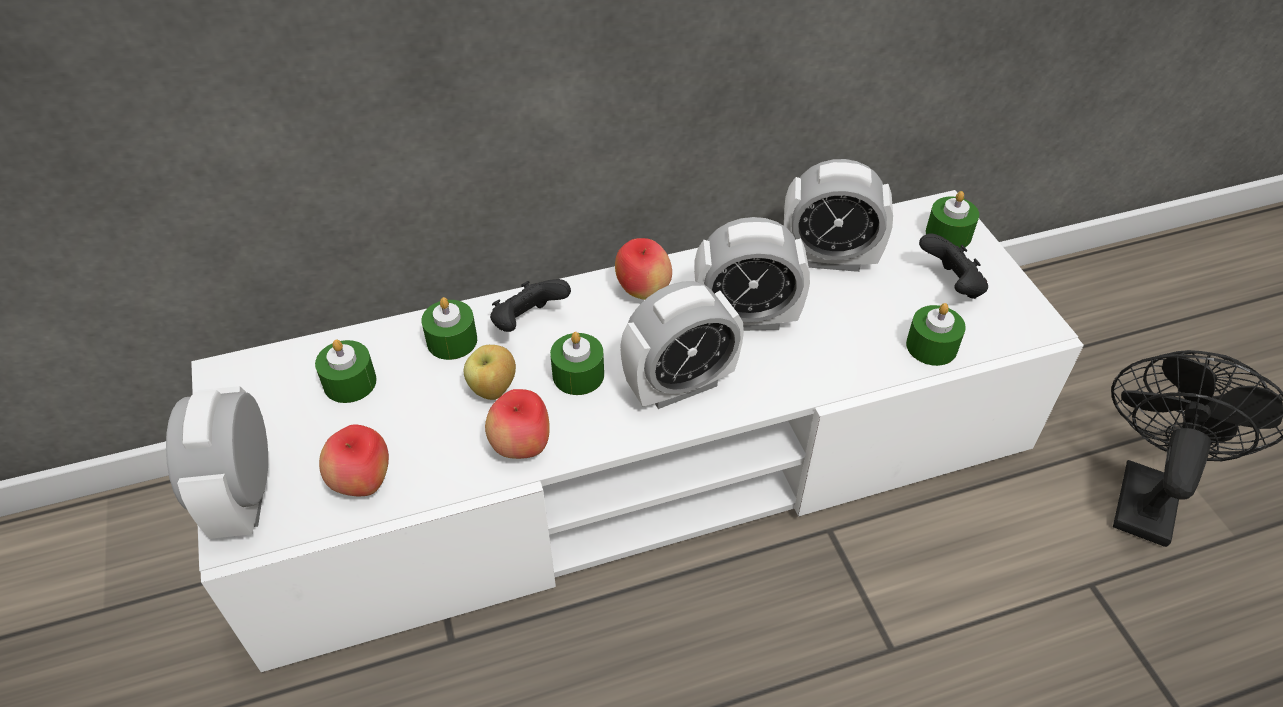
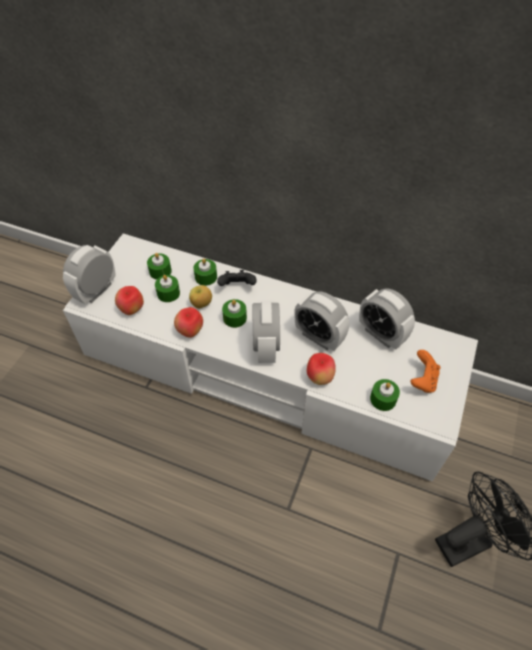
camera: 40 degrees right, 5 degrees up
(643, 291) = (291, 301): apple -> apple (319, 377)
(680, 385) = (266, 346): alarm clock -> alarm clock turned 105 degrees counterclockwise
(948, 234) = (449, 357): green candle -> green candle (168, 293)
(951, 286) = (422, 380): black game controller -> orange game controller

